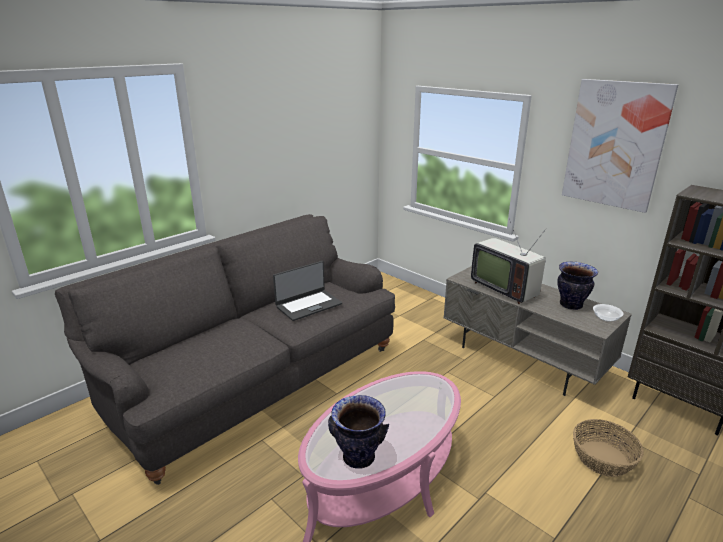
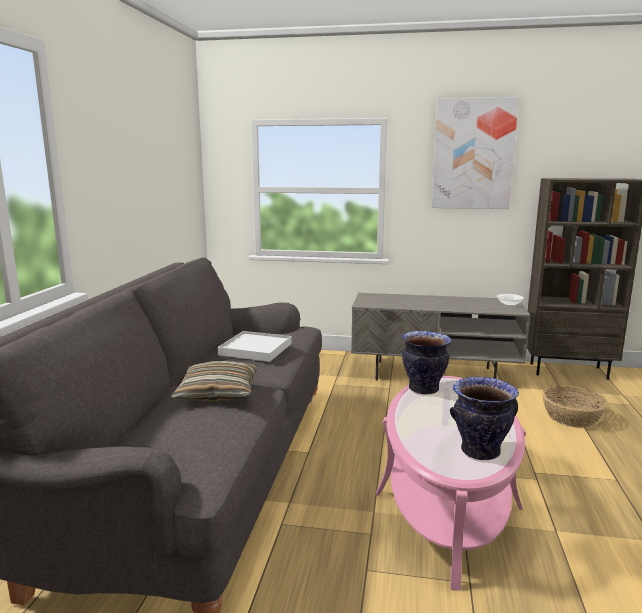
camera: 35 degrees left, 10 degrees down
(238, 337) = (218, 392): none -> pillow
(308, 305) = (255, 349): laptop -> white tray
(505, 288) = (410, 303): television -> none
(571, 305) = (474, 302): vase -> vase (424, 389)

